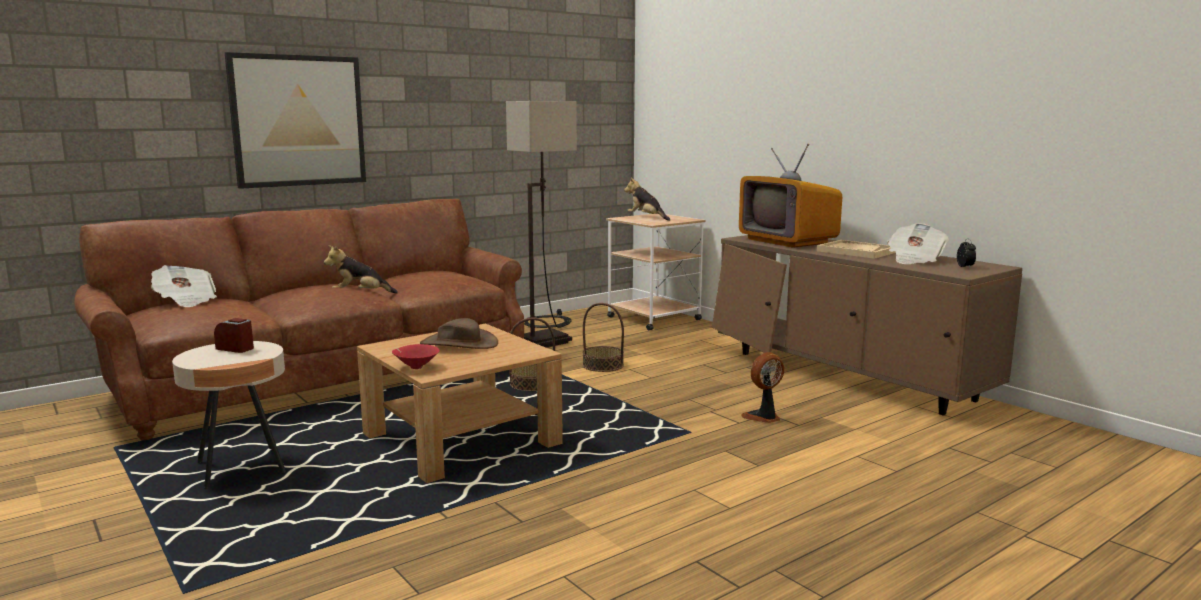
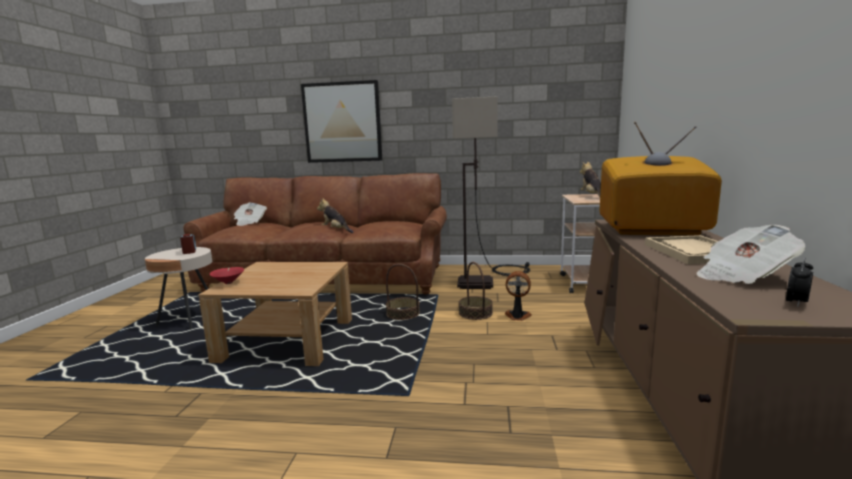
camera: 45 degrees right, 0 degrees up
(459, 344) = (292, 272): brown hat -> none
(763, 417) = (495, 408): fan -> fan (517, 316)
(787, 241) = (652, 230): television -> television turned 90 degrees clockwise

